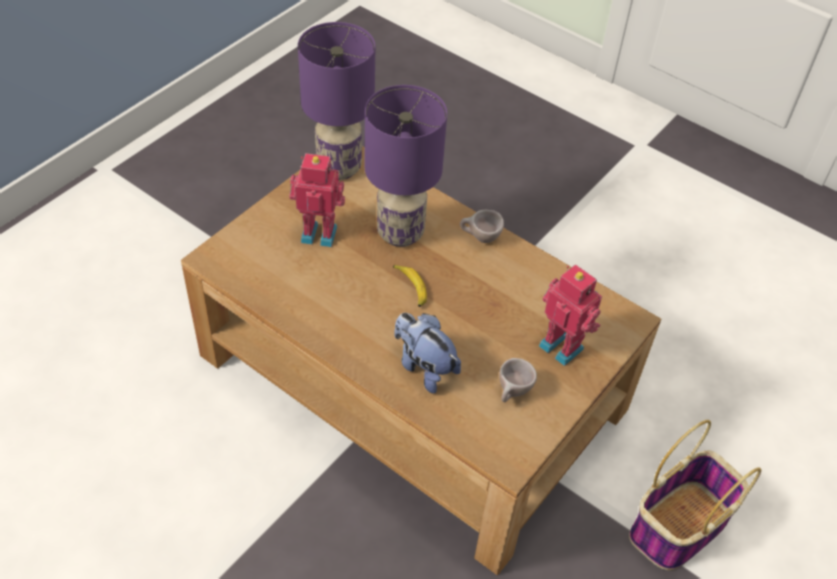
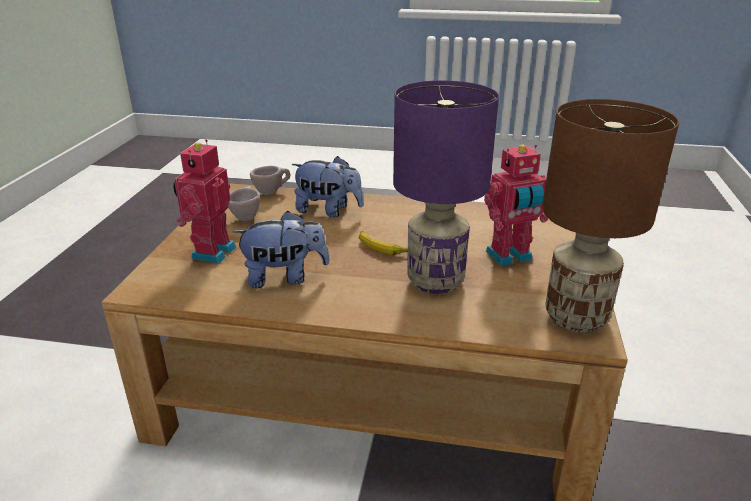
camera: 155 degrees right, 20 degrees down
(340, 167) = (575, 318): purple table lamp -> brown table lamp
(479, 238) = (346, 305): beige cup -> beige cup (271, 192)
(511, 285) = (284, 277): none -> plush toy
(563, 345) = (211, 252): toy robot -> toy robot turned 90 degrees clockwise
(678, 527) = (86, 366): basket -> none

